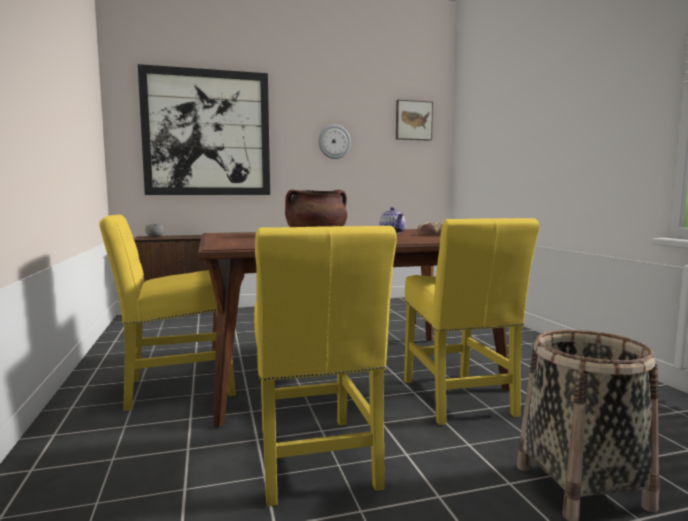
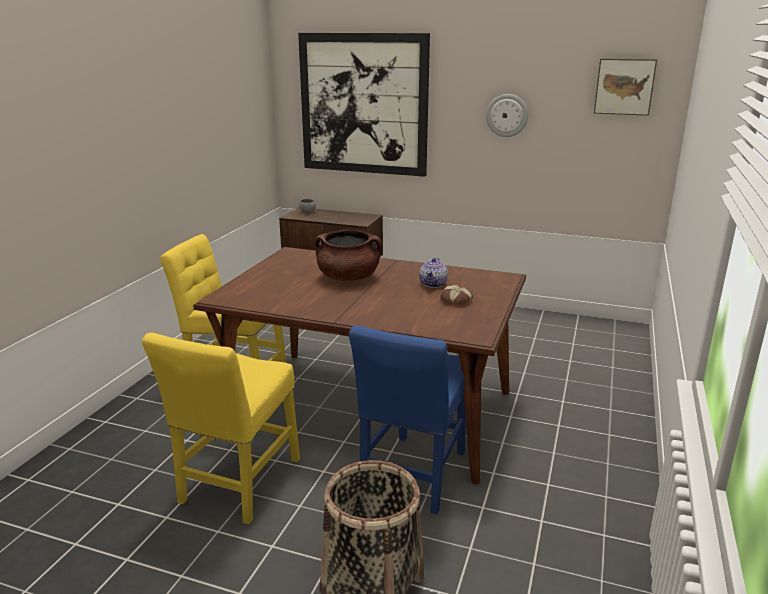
camera: 35 degrees right, 15 degrees up
(458, 400) = (413, 476): yellow chair -> blue chair

